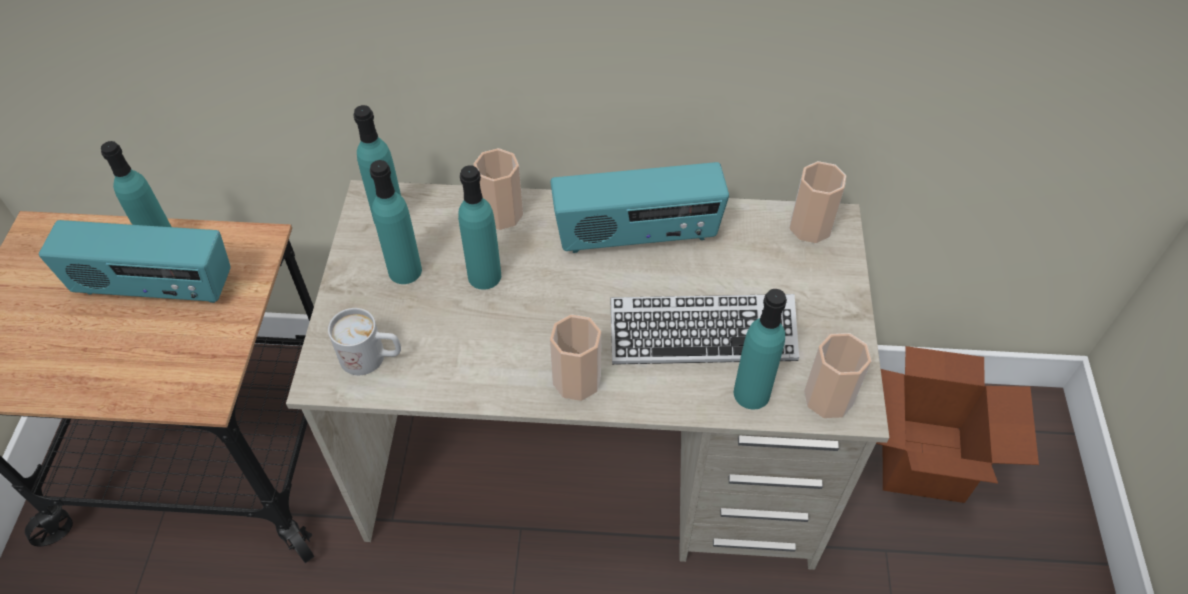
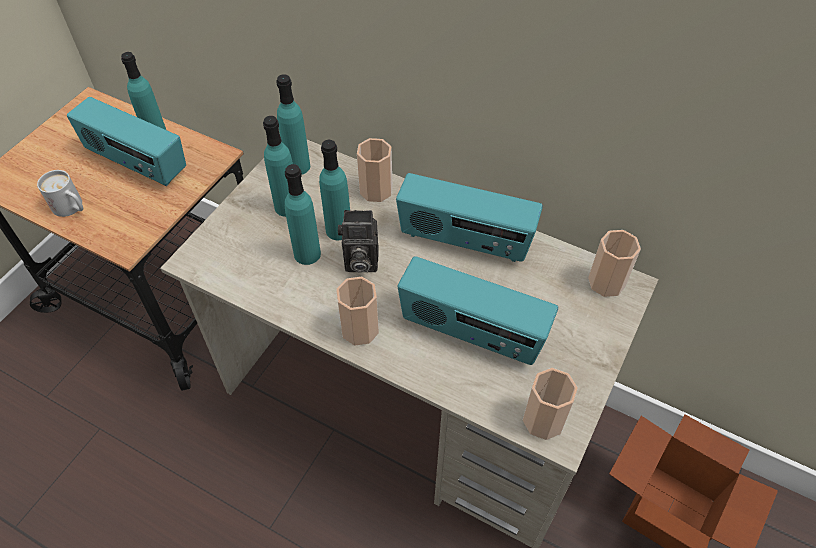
camera: 25 degrees right, 0 degrees up
(372, 358) = (231, 258): white mug -> white mug (72, 208)
(531, 304) = (359, 262): none -> camera
(702, 335) = (471, 333): keyboard -> radio
(751, 393) = (484, 391): turquoise bottle -> turquoise bottle (307, 254)

